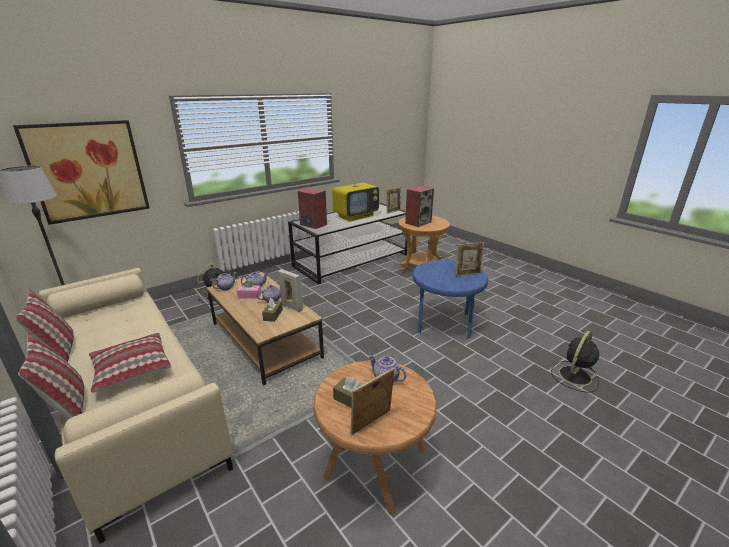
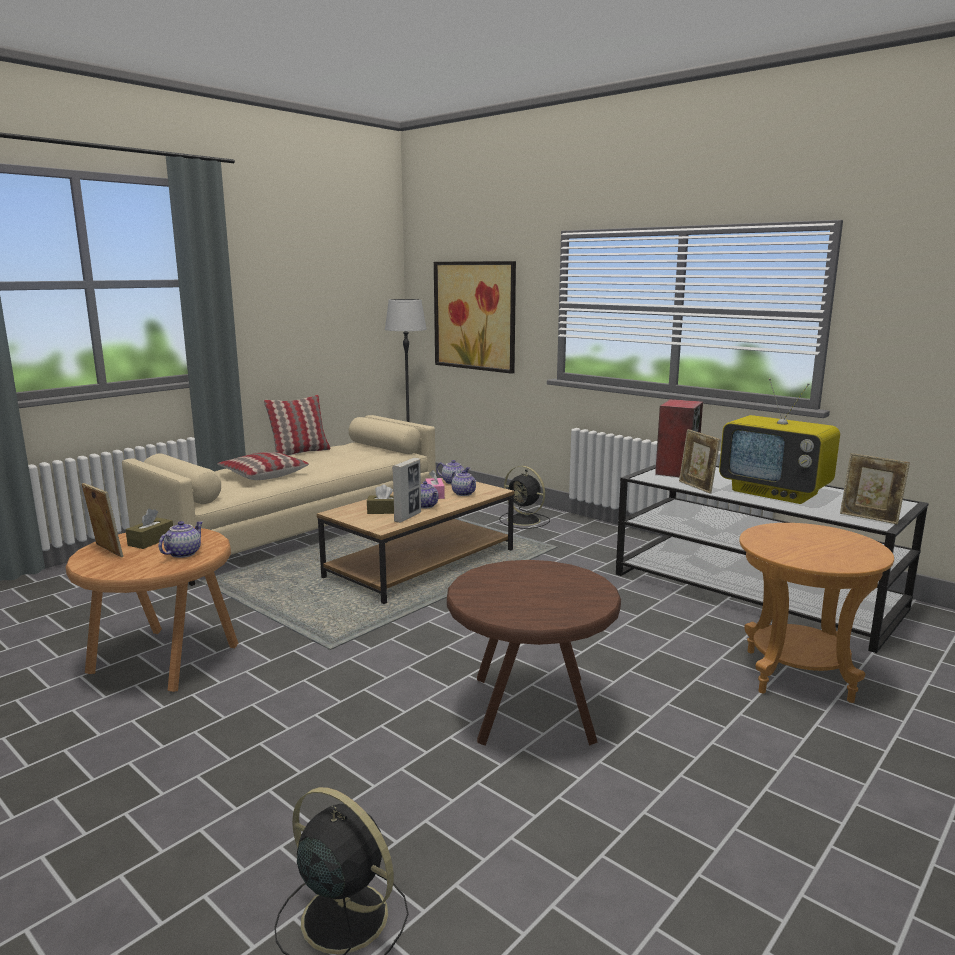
camera: 80 degrees right, 10 degrees down
(67, 403) = (220, 469): pillow -> none
(418, 222) = (803, 539): speaker -> none
(445, 323) = (531, 712): blue side table -> brown side table
(467, 274) = (539, 608): picture frame -> picture frame (696, 487)

